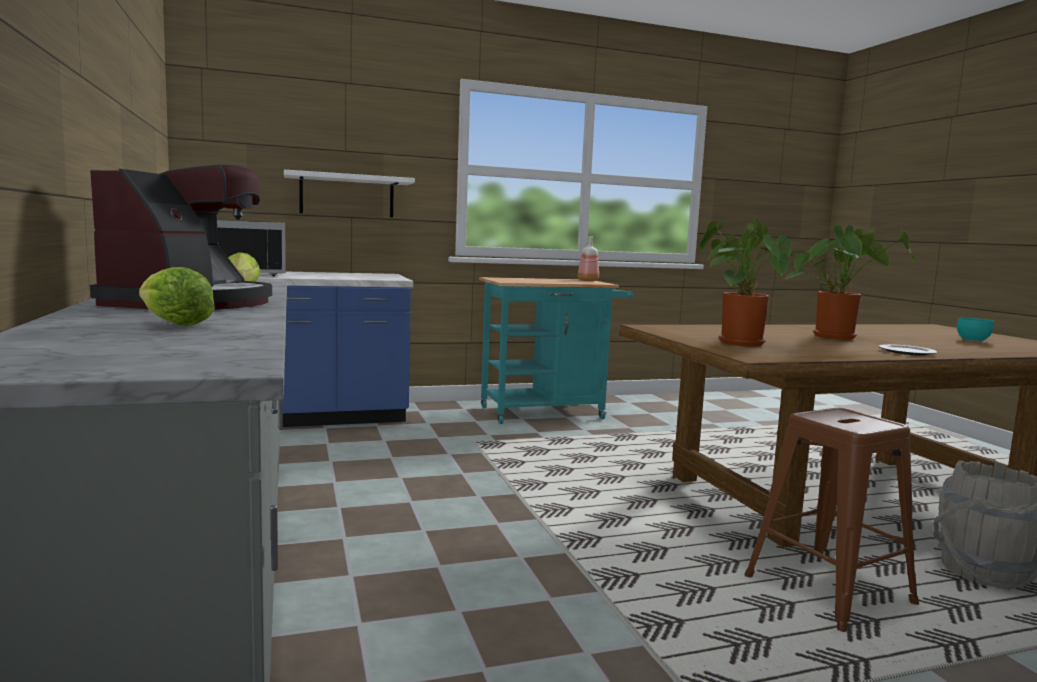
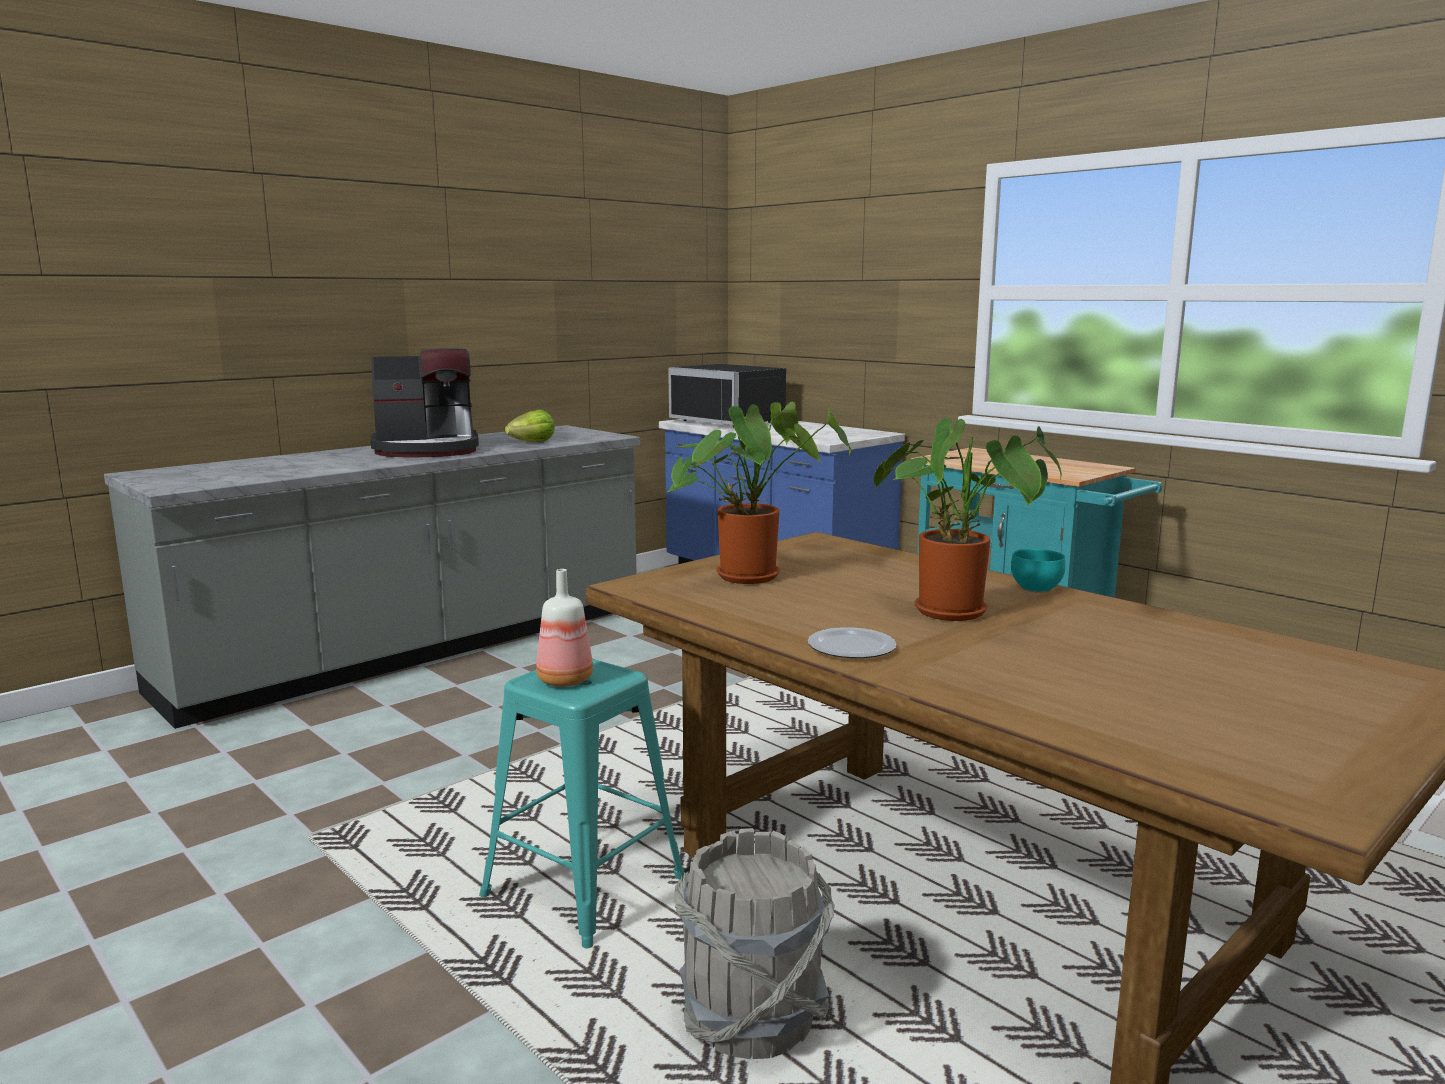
camera: 65 degrees right, 5 degrees up
(175, 324) = (314, 463): lettuce -> none
(347, 196) = (859, 335): white shelf -> none
(588, 280) = (1094, 469): bottle -> bottle (563, 681)
(829, 591) = (581, 888): brown stool -> turquoise stool
(974, 340) = (1199, 700): turquoise bowl -> turquoise bowl (1037, 589)

